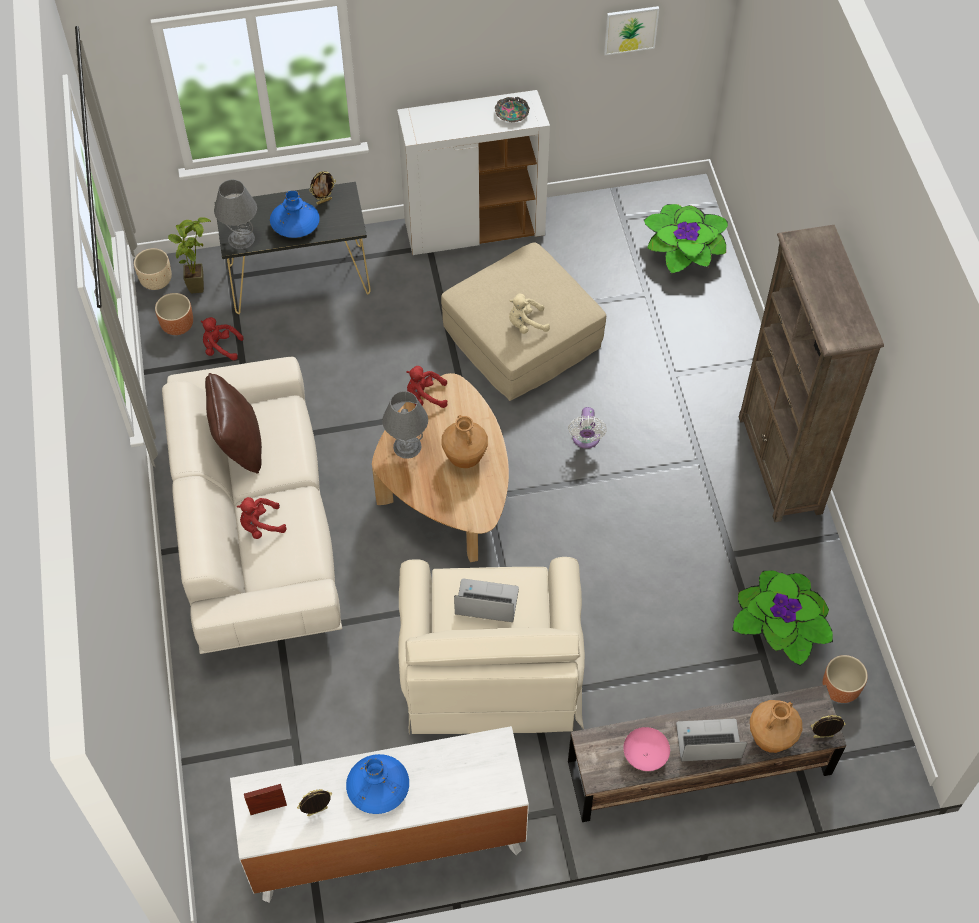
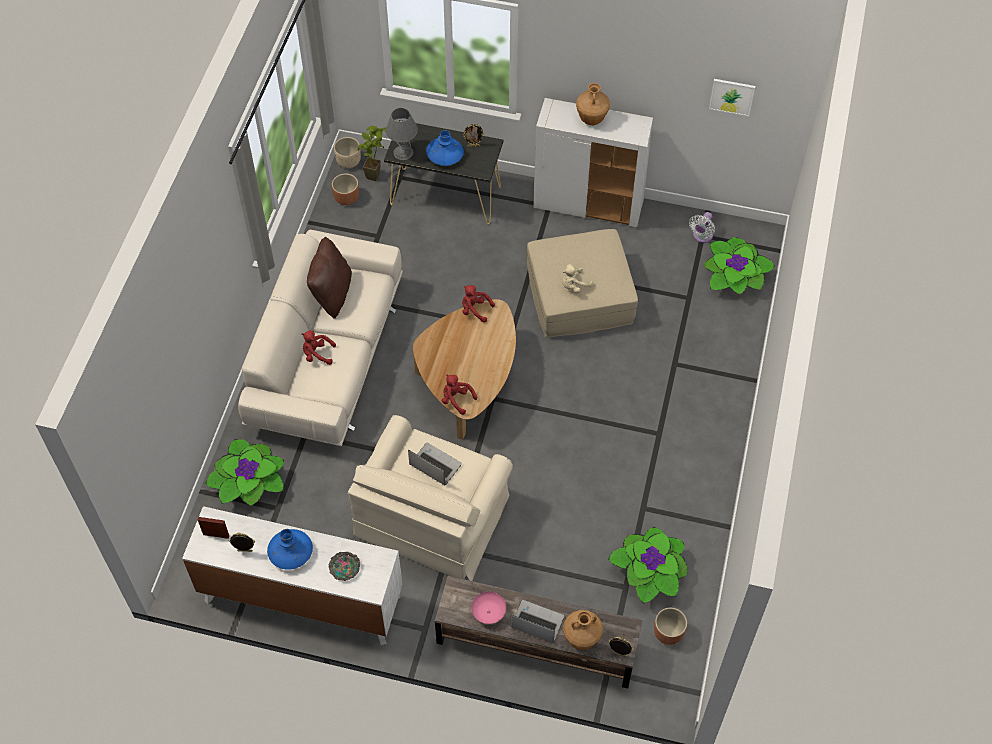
camera: 25 degrees right, 0 degrees up
(220, 348) = (367, 224): red plush toy -> red plush toy (456, 399)
(241, 724) = (249, 482): none -> potted plant
(407, 446) = (444, 339): grey table lamp -> none
(465, 458) = (479, 363): brown vase -> brown vase (591, 120)
(511, 113) = (624, 129): bowl -> bowl (344, 568)
(526, 324) = (574, 285): beige plush toy -> beige plush toy turned 45 degrees counterclockwise
(585, 439) = (584, 385): white fan -> white fan (701, 236)
(780, 465) = (716, 459): brown bookcase -> none

